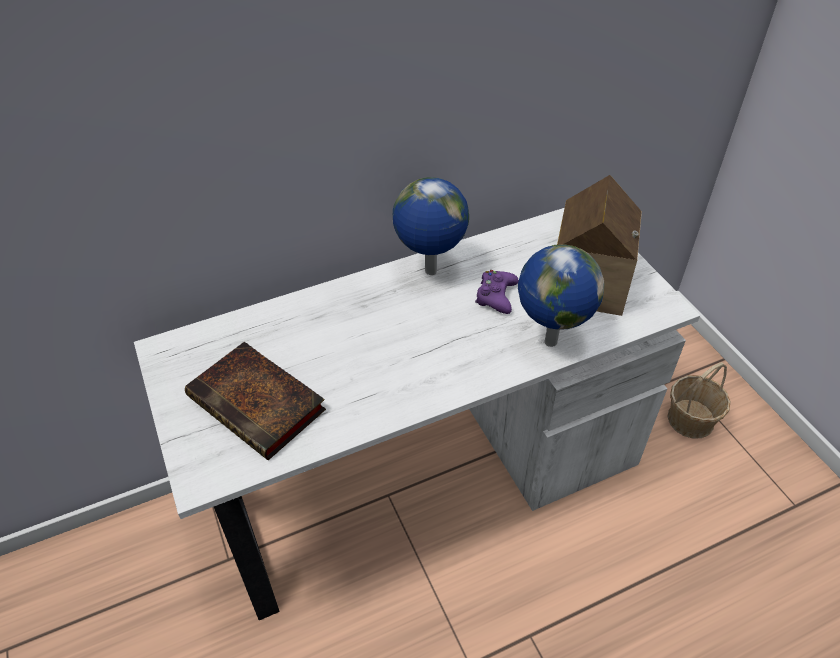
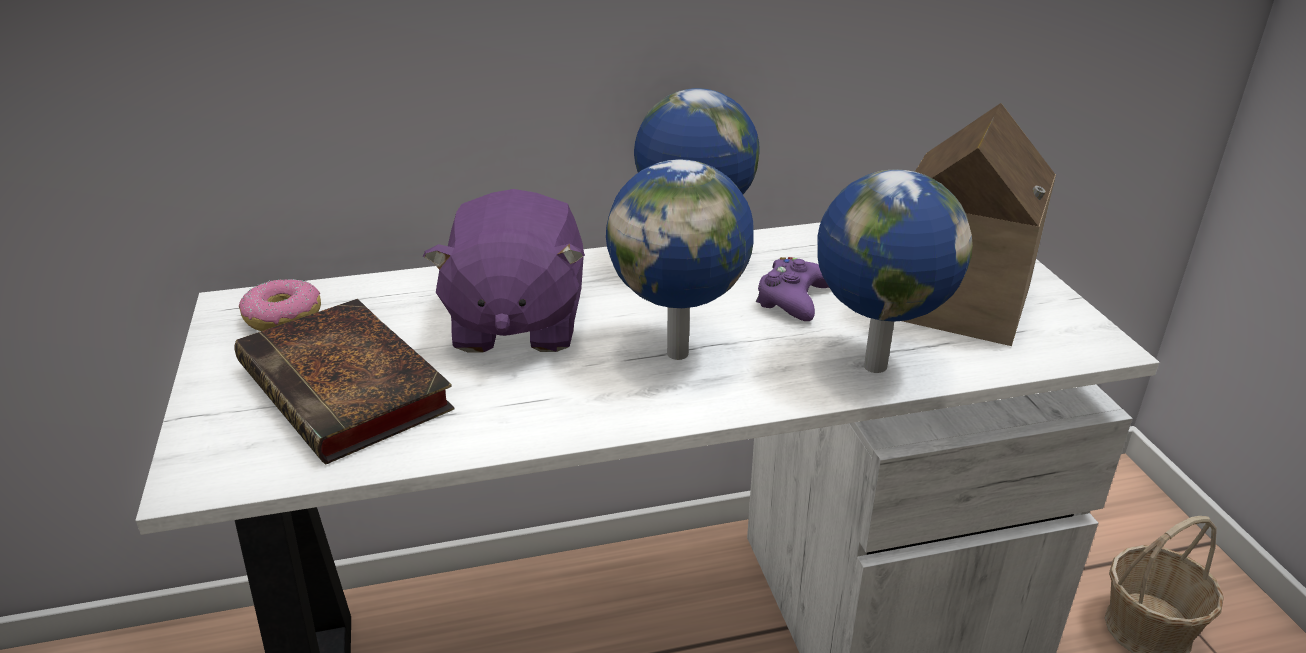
camera: 10 degrees right, 15 degrees down
(197, 354) = (284, 317): none -> donut
(339, 339) = (515, 323): none -> purple plush toy
(441, 347) = (680, 352): none -> globe

